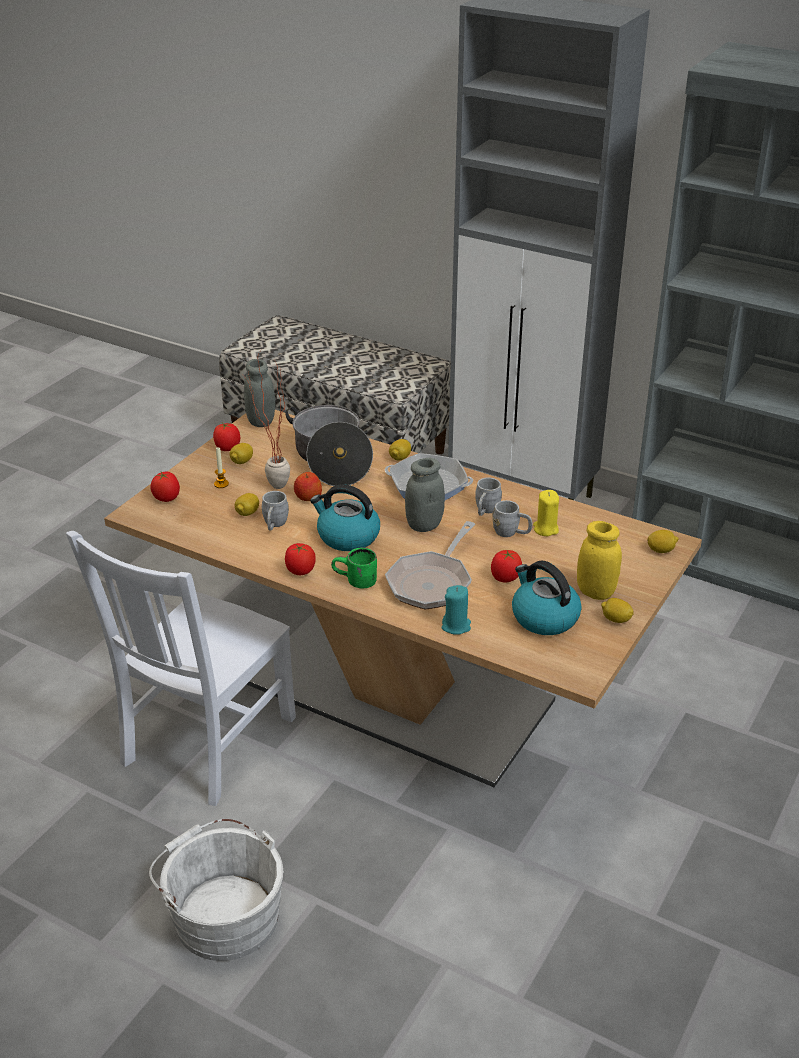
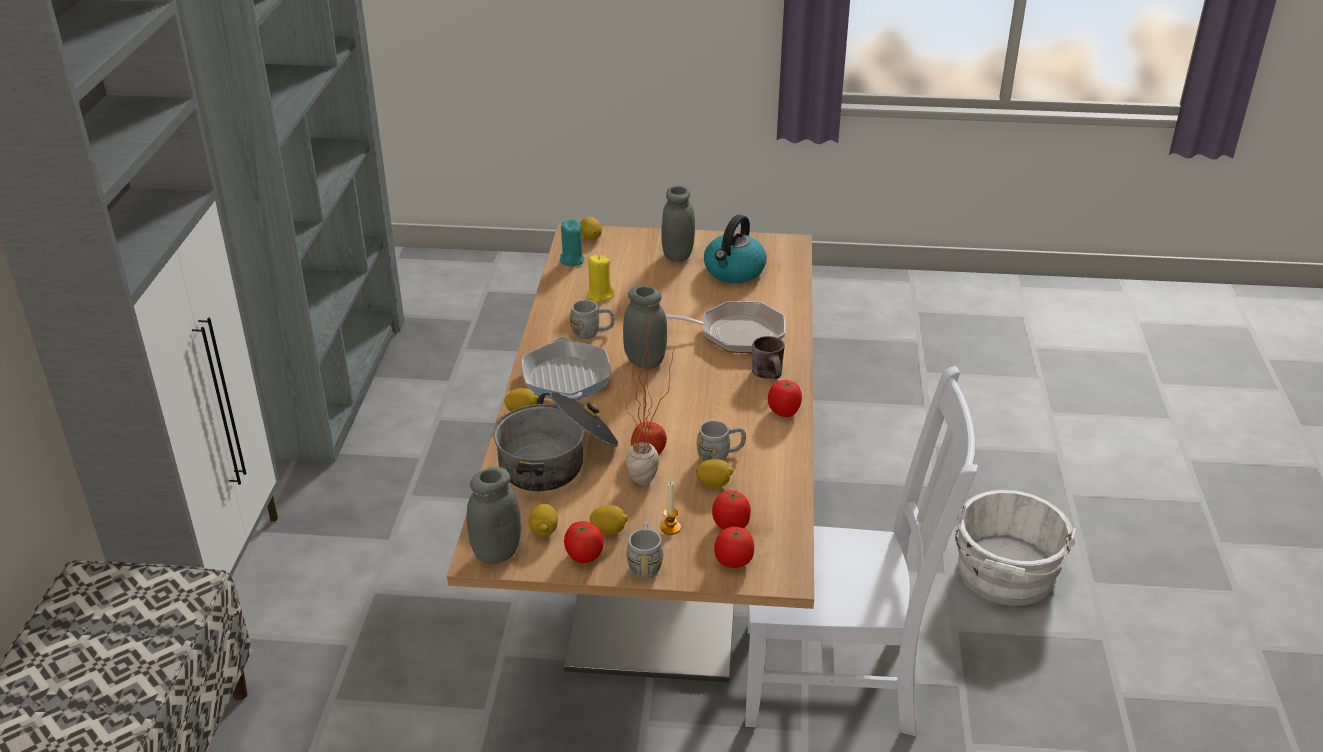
camera: 115 degrees left, 0 degrees up
(347, 537) = (703, 401): kettle -> none
(355, 582) = (771, 374): green mug -> brown mug
(456, 626) = (784, 307): turquoise candle -> turquoise candle (571, 260)
(505, 578) = (695, 299): tomato -> tomato (731, 525)
(511, 533) = (620, 311): grey mug -> grey mug (645, 563)
(596, 592) = (678, 255): yellow jar -> grey jar
(616, 620) = (708, 241): lemon -> lemon (544, 531)

